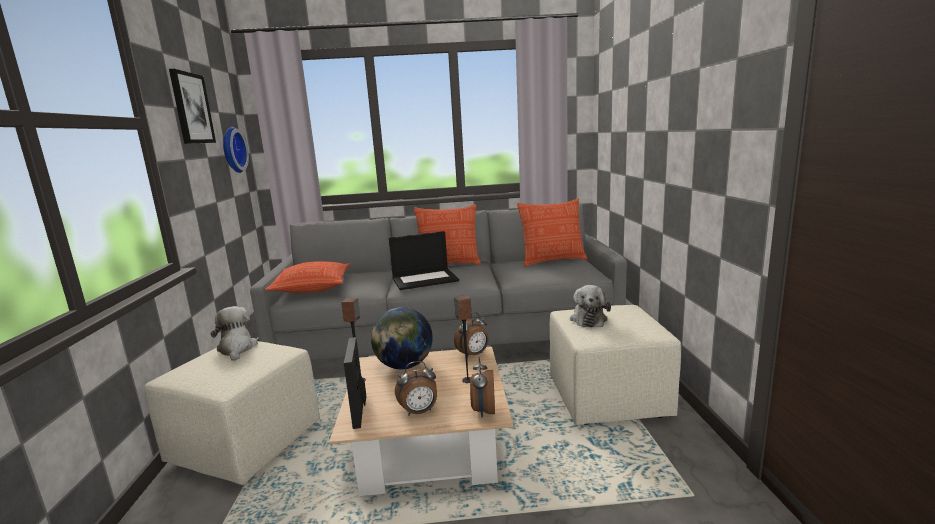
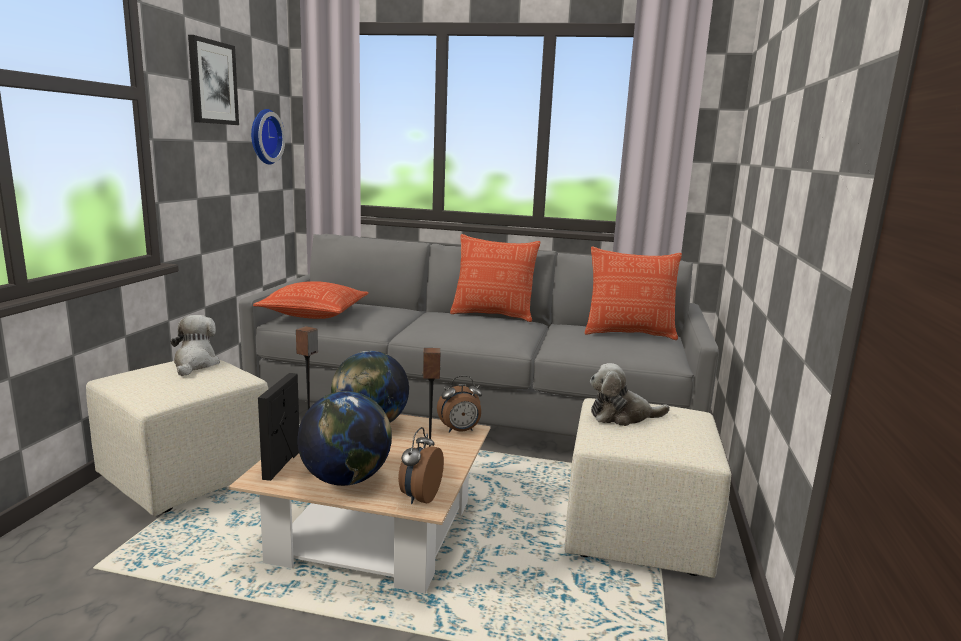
camera: 15 degrees right, 0 degrees up
(419, 412) = (346, 480): alarm clock -> globe
(425, 279) = (448, 327): laptop -> none
(588, 319) = (622, 416): plush toy -> plush toy turned 60 degrees clockwise

